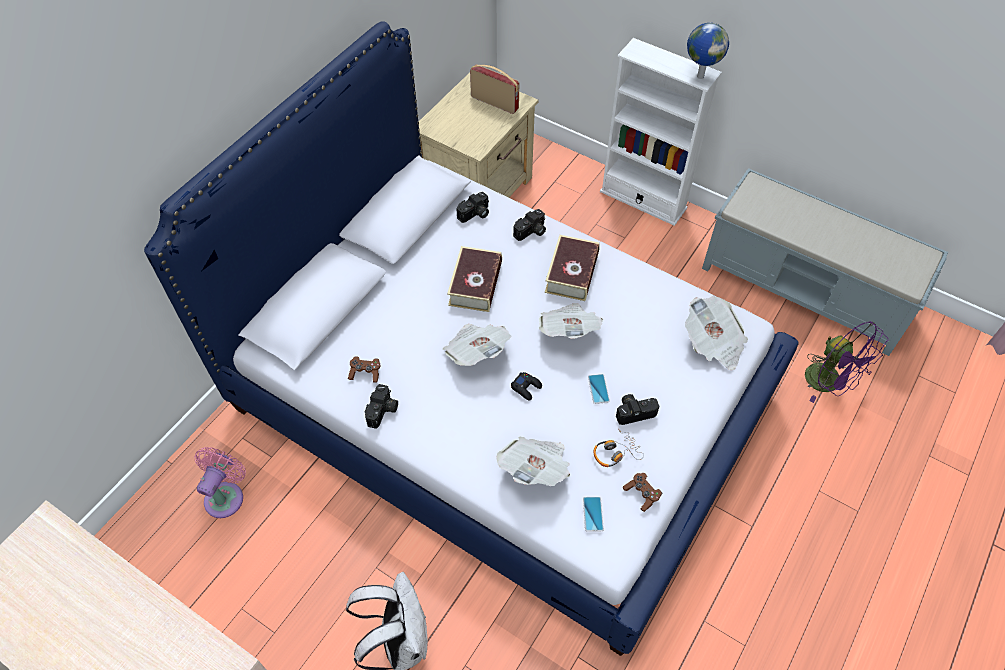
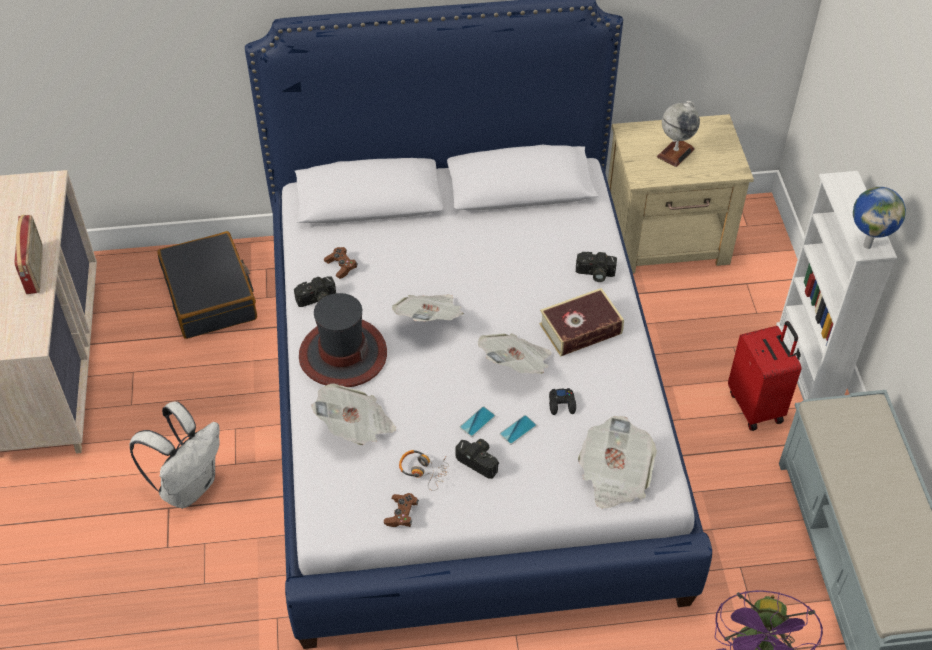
camera: 50 degrees right, 5 degrees down
(226, 496) = (210, 296): pink fan -> black suitcase
(454, 431) = (342, 354): none -> hat
(474, 117) = (675, 152): none -> globe
(475, 214) = (570, 226): camera -> none
(475, 284) = (497, 274): book -> none
(495, 102) = (711, 154): radio -> radio (35, 270)
(526, 387) = (428, 373): black game controller -> black game controller (562, 404)
(593, 514) = (350, 490): phone -> phone (518, 430)
(651, 247) = (756, 406): none -> red suitcase

